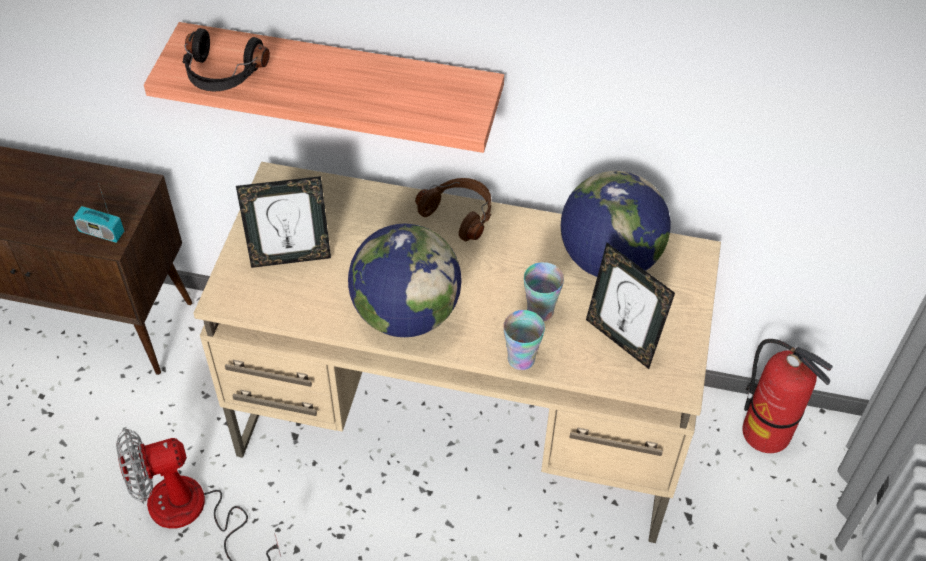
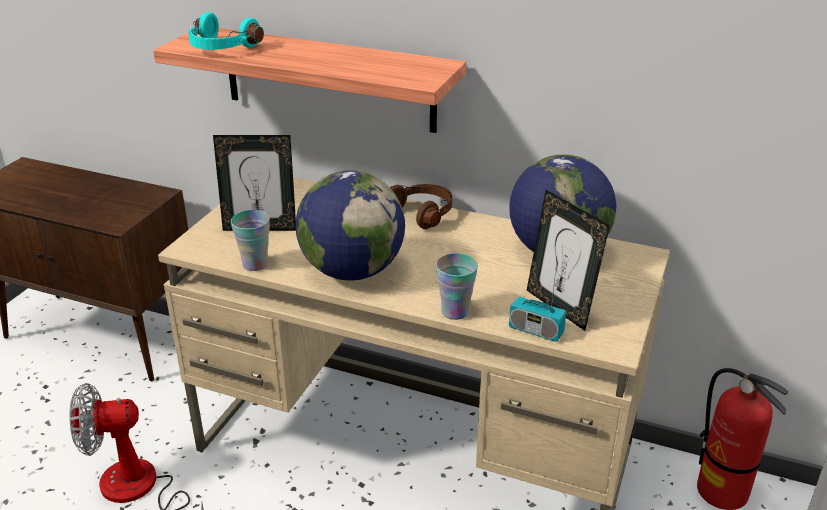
camera: 10 degrees right, 20 degrees down
(101, 232) = (114, 218): radio -> radio (536, 330)
(222, 74) = (221, 48): black headphones -> turquoise headphones
(540, 311) = (482, 280): cup -> cup (255, 264)

